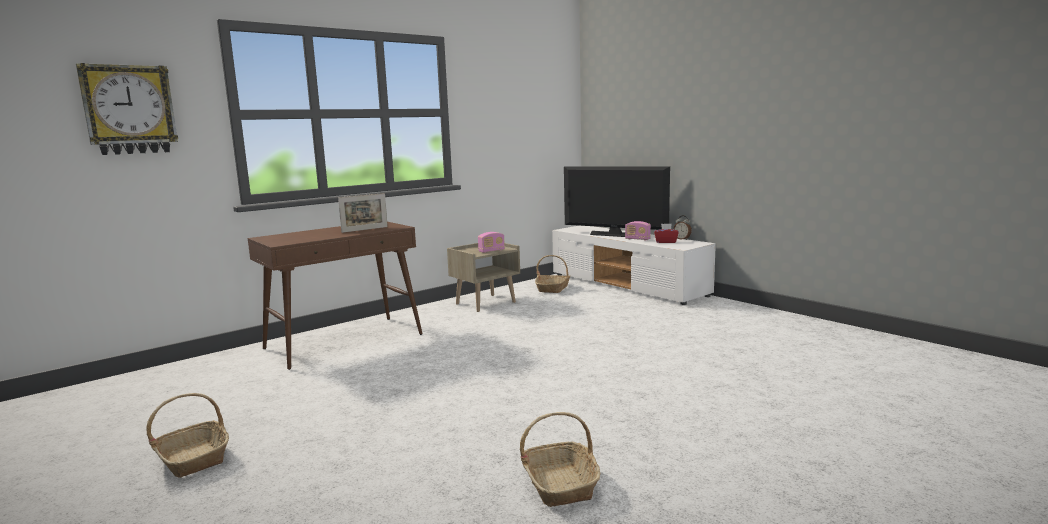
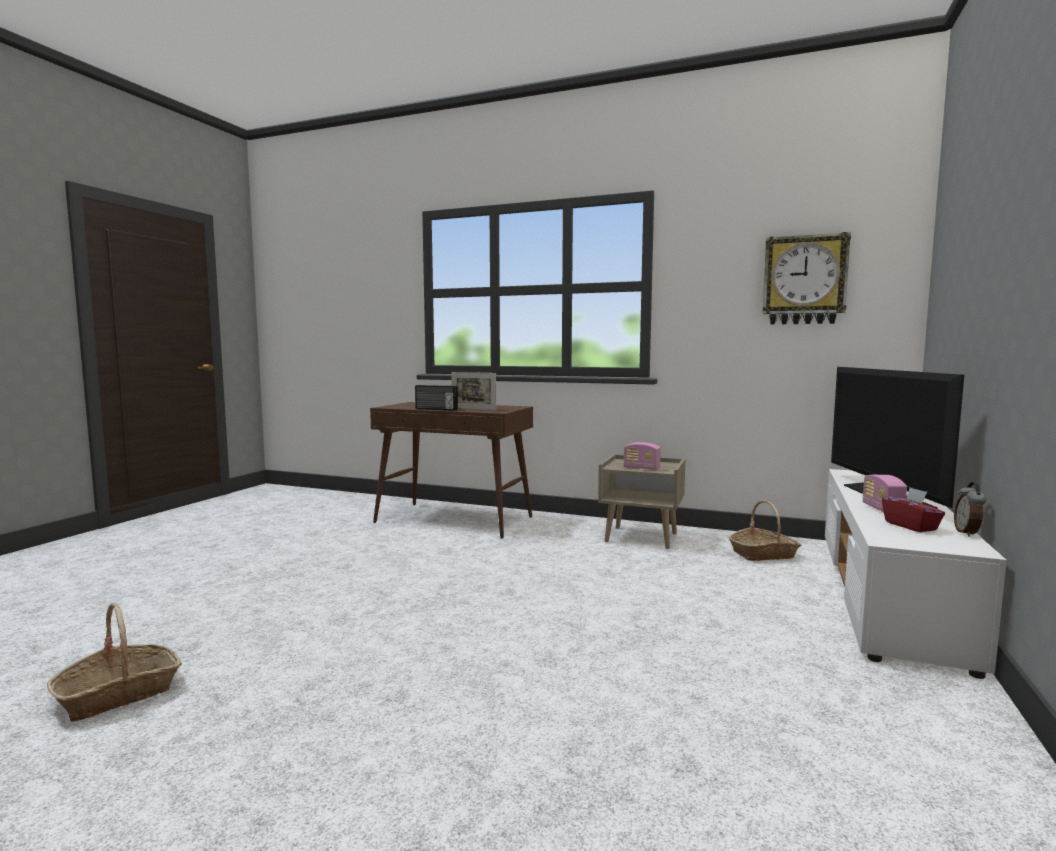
camera: 60 degrees right, 5 degrees down
(129, 110) = (361, 291): wall clock -> wall clock (804, 280)
(193, 458) = (199, 545): basket -> none
(342, 235) = (436, 409): none -> radio

